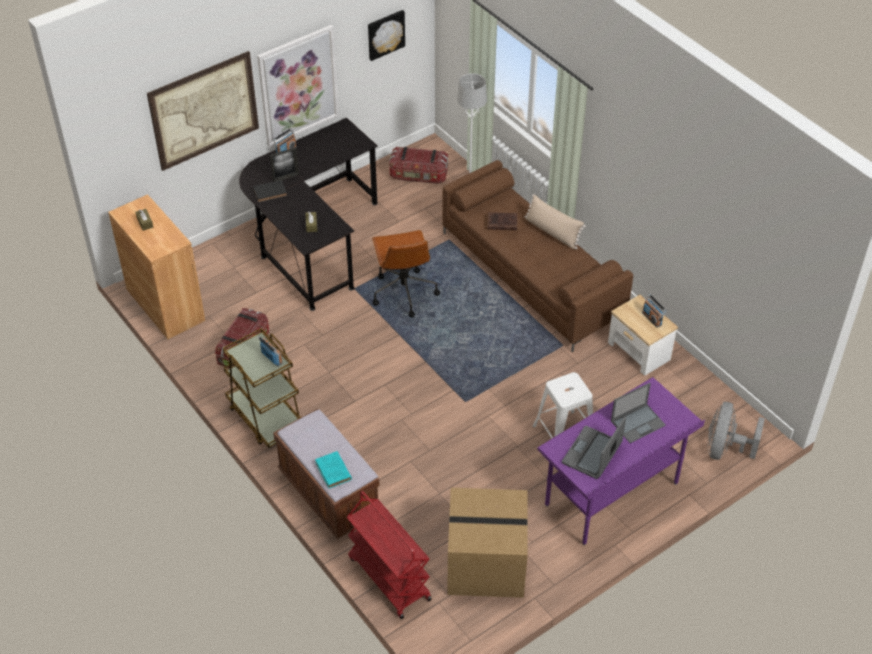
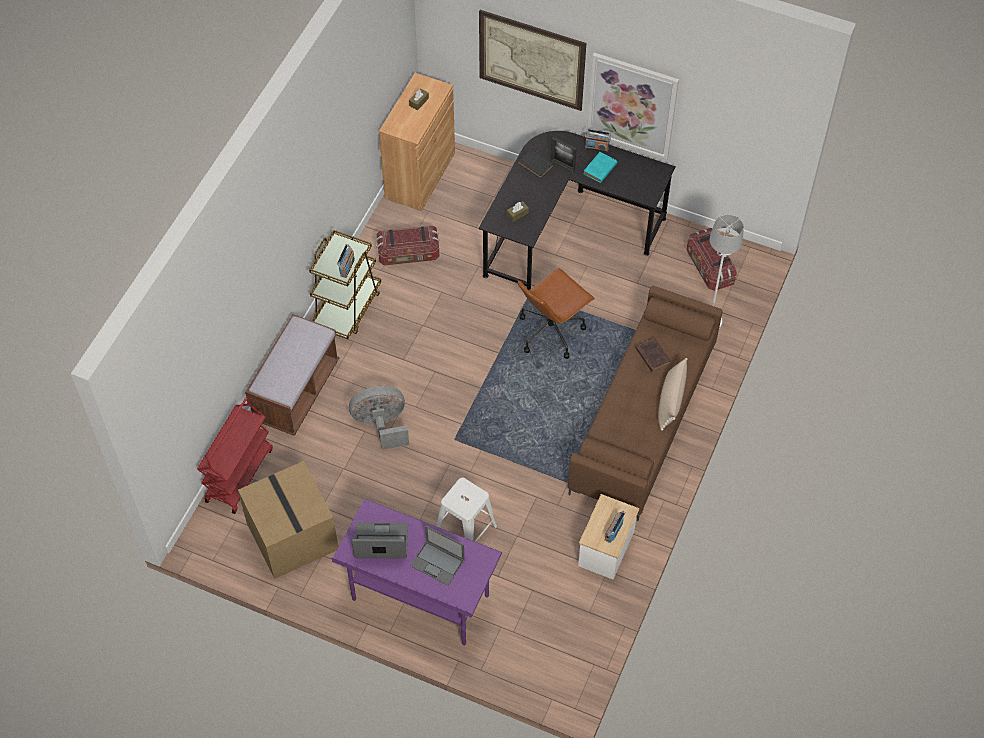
camera: 60 degrees right, 10 degrees up
(333, 472) = (274, 374): turquoise book -> turquoise book (599, 169)
(385, 34) = (739, 127): picture -> none
(725, 449) = (531, 669): grey fan -> grey fan (381, 425)

